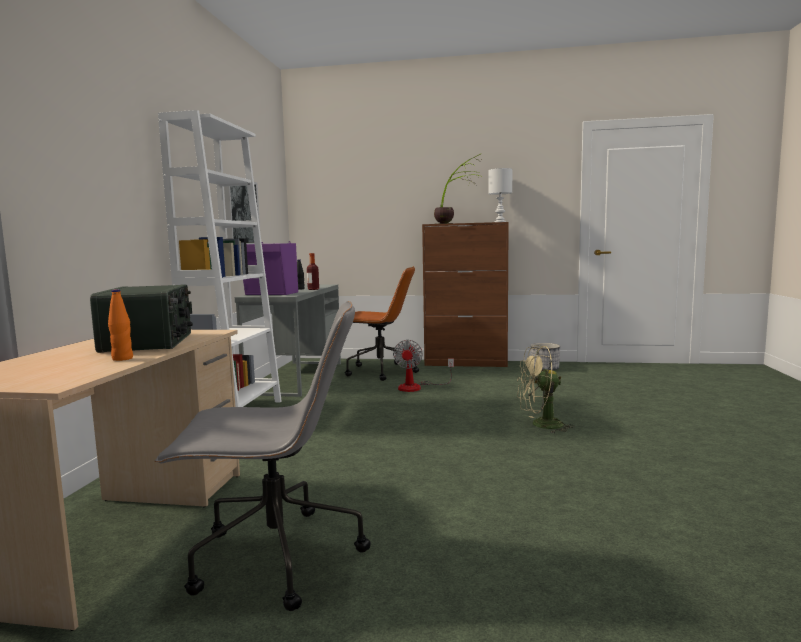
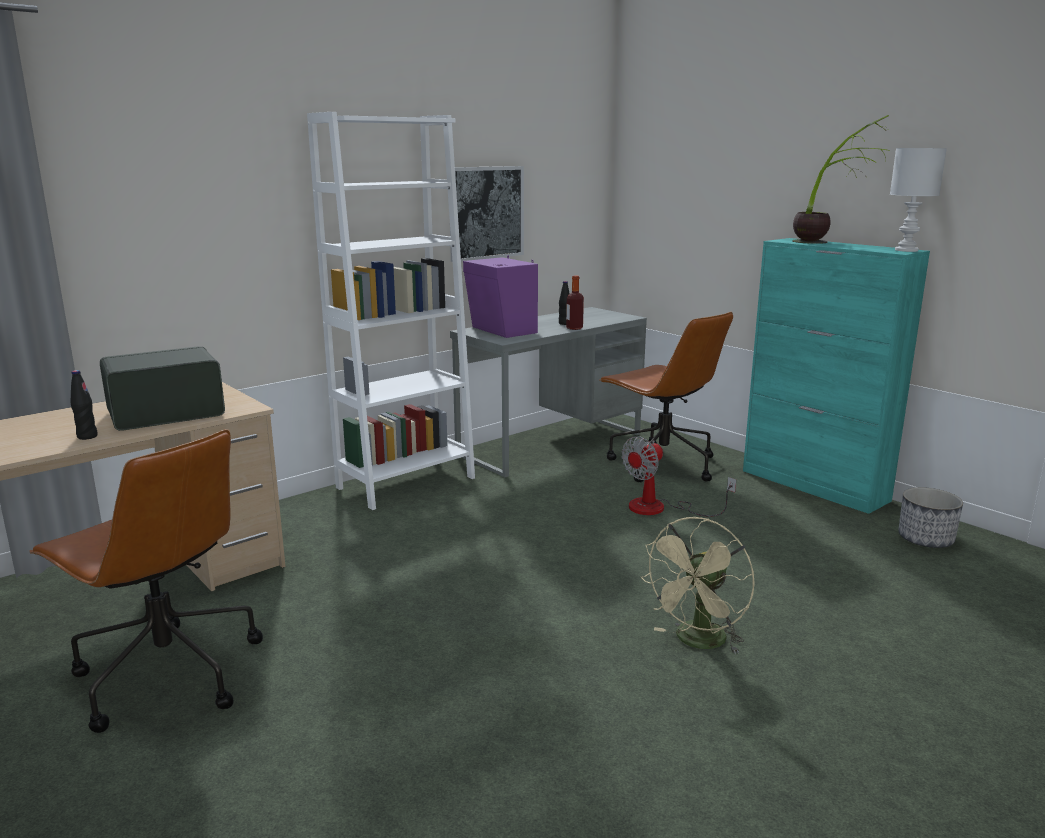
camera: 40 degrees right, 10 degrees up
(122, 359) = (87, 436): orange bottle -> black bottle
(150, 342) = (166, 413): radio -> radio turned 150 degrees counterclockwise
(274, 558) = (166, 674): grey office chair -> brown office chair
(466, 363) = (814, 486): brown cabinet -> turquoise cabinet
(540, 425) = (697, 642): beige fan -> beige fan turned 90 degrees counterclockwise

